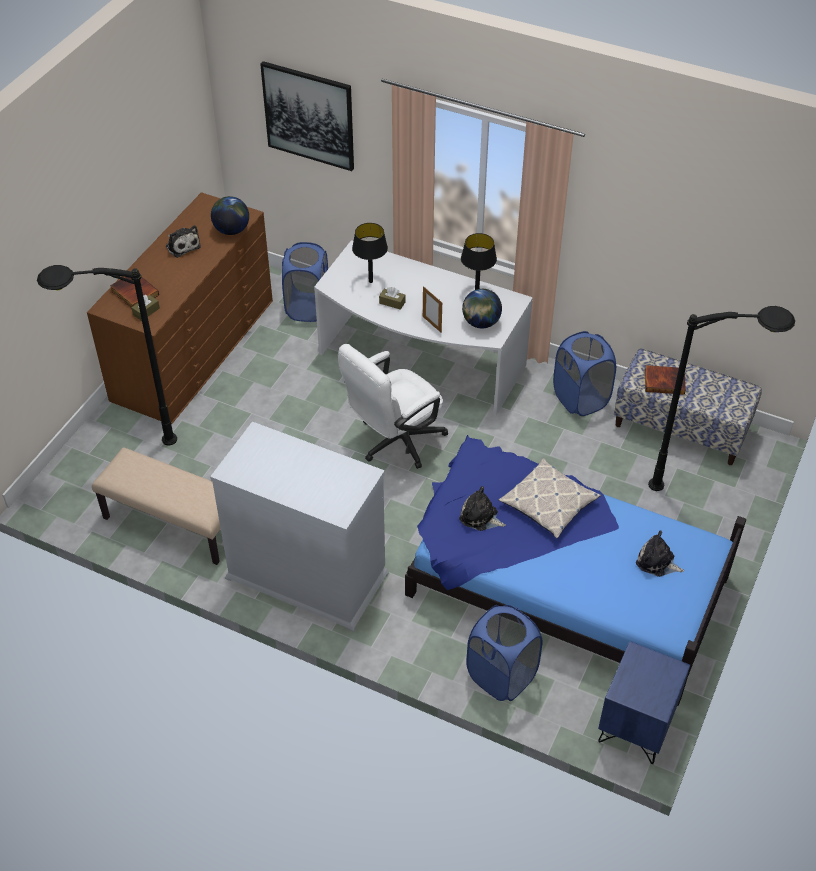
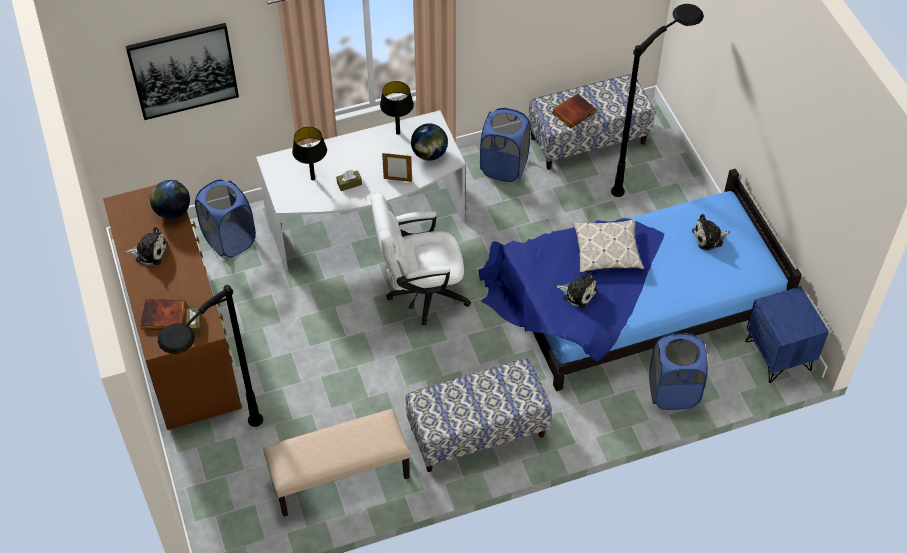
camera: 45 degrees left, 5 degrees up
(306, 575) = (477, 432): white dresser -> bench
(394, 442) = (420, 293): white office chair -> white office chair turned 75 degrees clockwise
(480, 517) = (578, 293): plush toy -> plush toy turned 135 degrees counterclockwise

